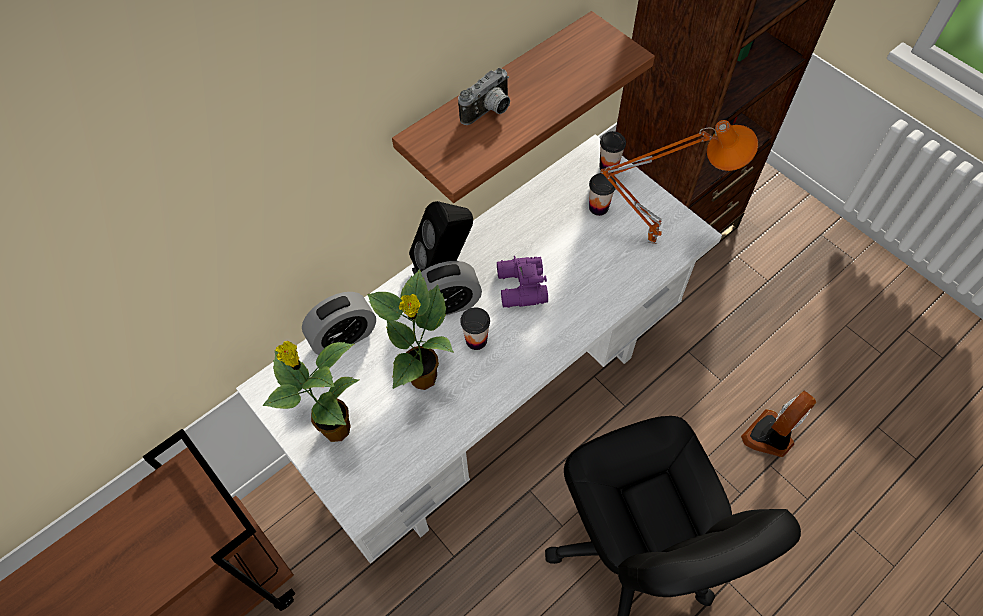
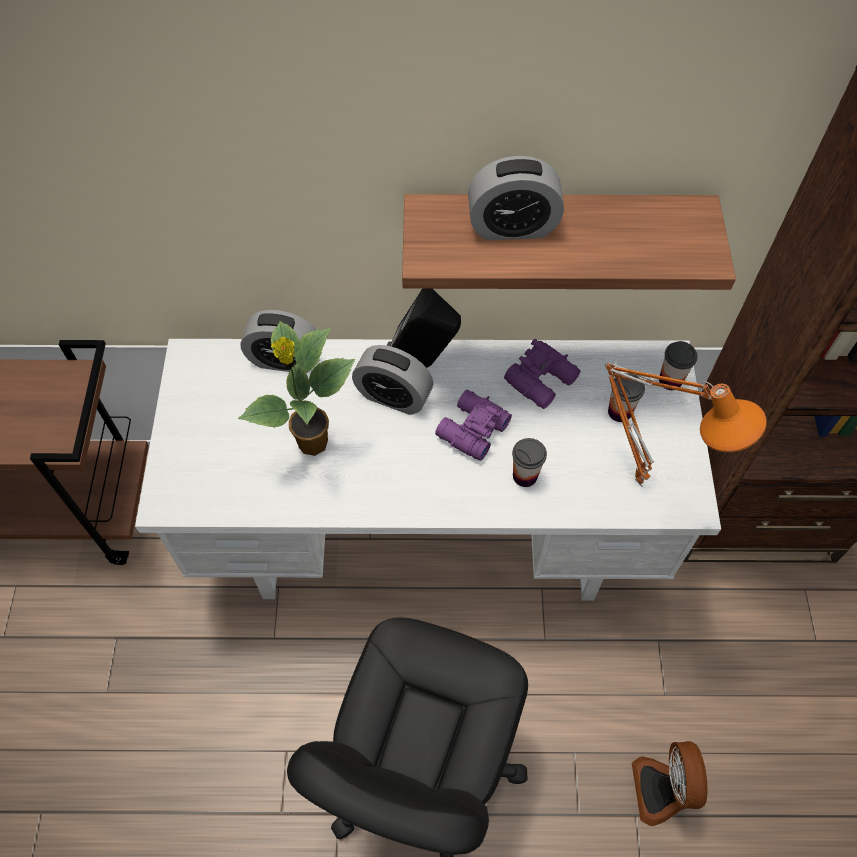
camera: 40 degrees right, 0 degrees up
(334, 429) = (205, 428): potted plant -> none
(476, 340) = (386, 446): cup -> cup (525, 476)
(489, 112) = (512, 227): camera -> alarm clock
(533, 222) = (543, 380): none -> purple binoculars
(770, 437) = (663, 790): fan -> fan turned 90 degrees counterclockwise

